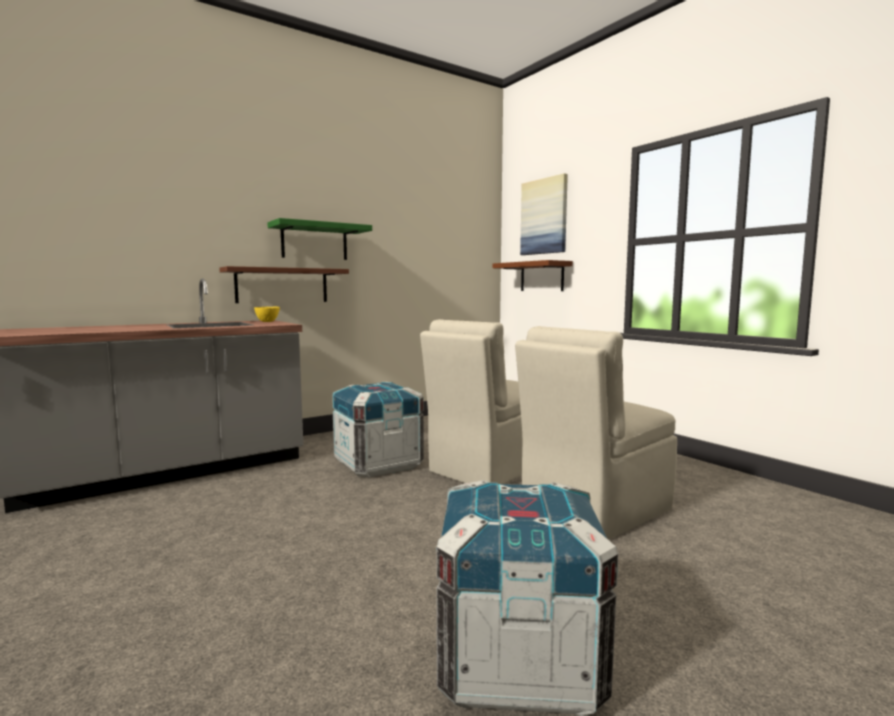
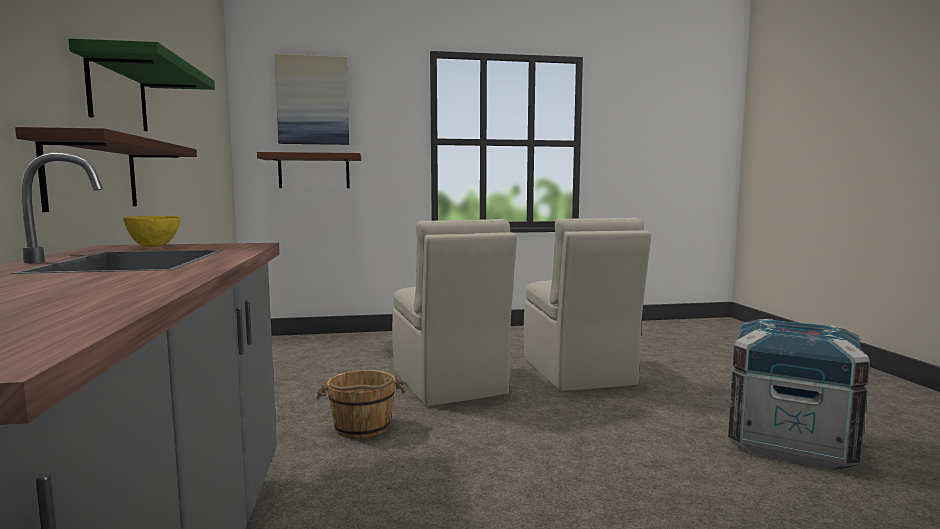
camera: 65 degrees left, 0 degrees up
(378, 464) = (362, 427): crate -> brown bucket

